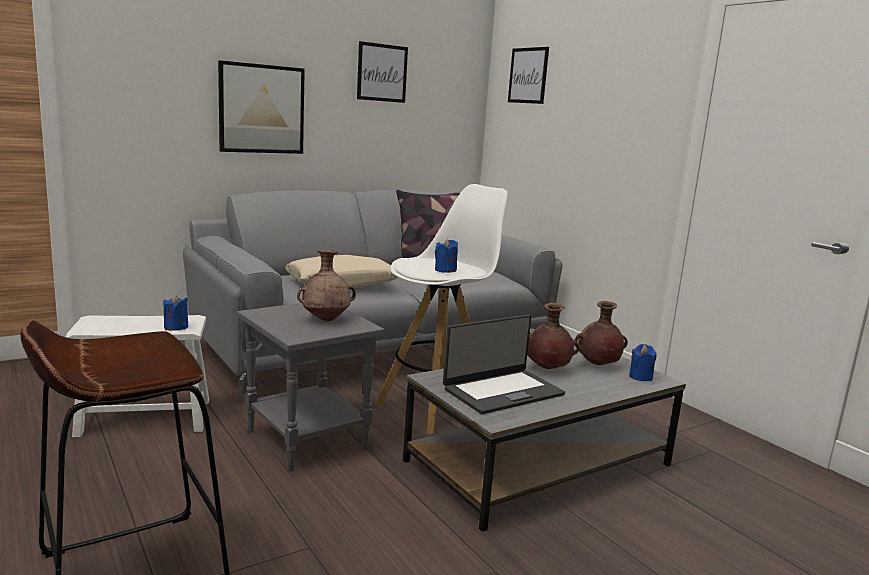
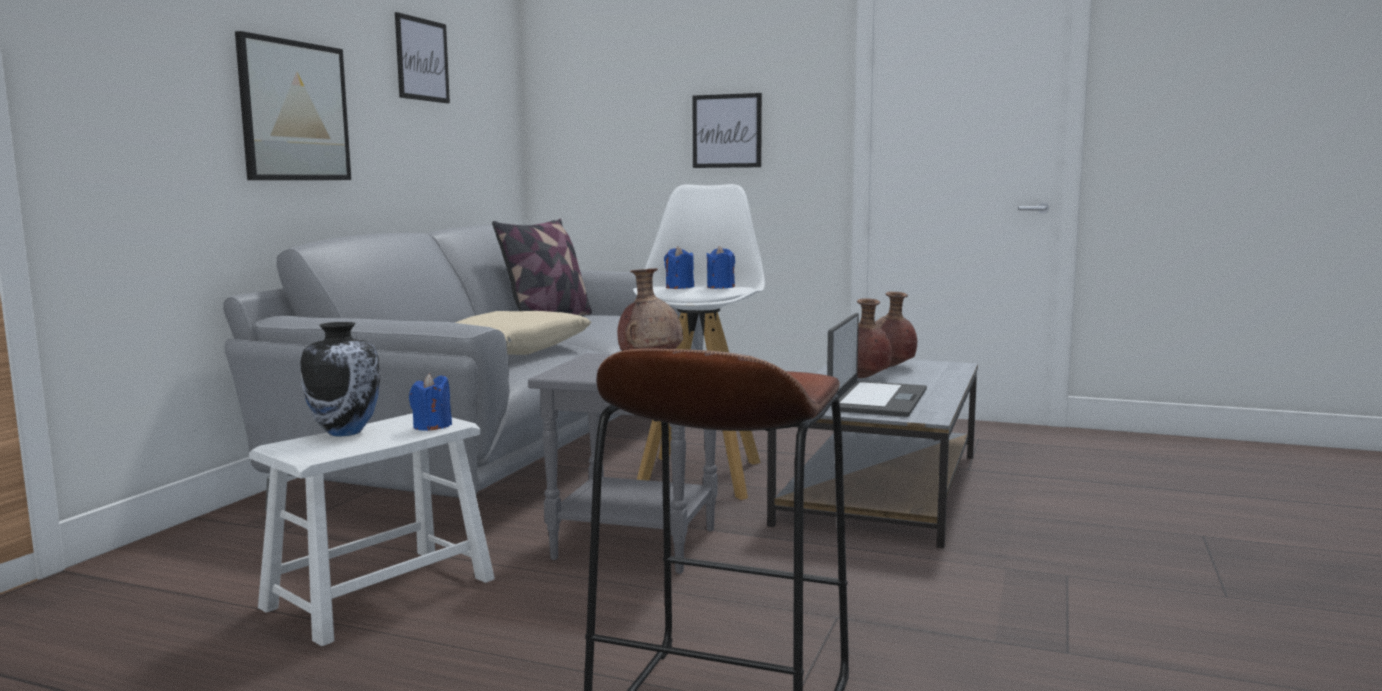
camera: 35 degrees left, 5 degrees down
(138, 318) = (346, 432): none -> vase
(528, 75) = (596, 64): picture -> picture (727, 131)
(640, 377) = (940, 366): blue candle -> blue candle (679, 287)

